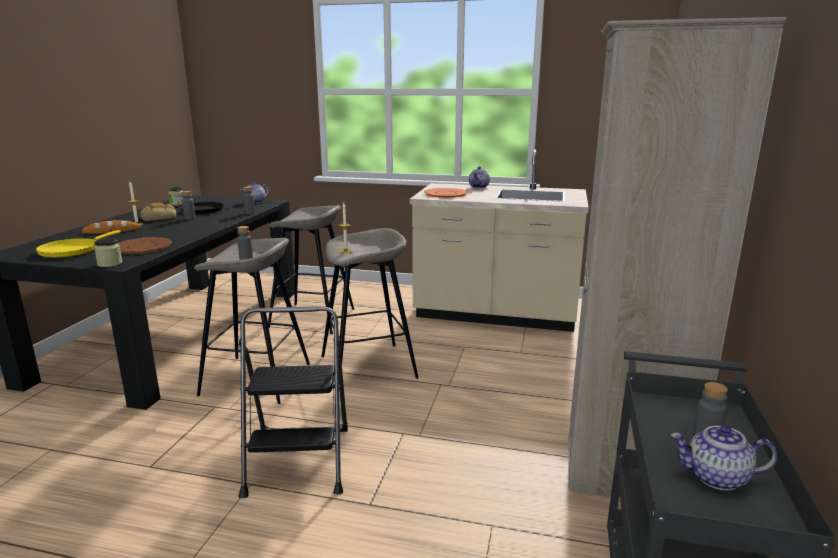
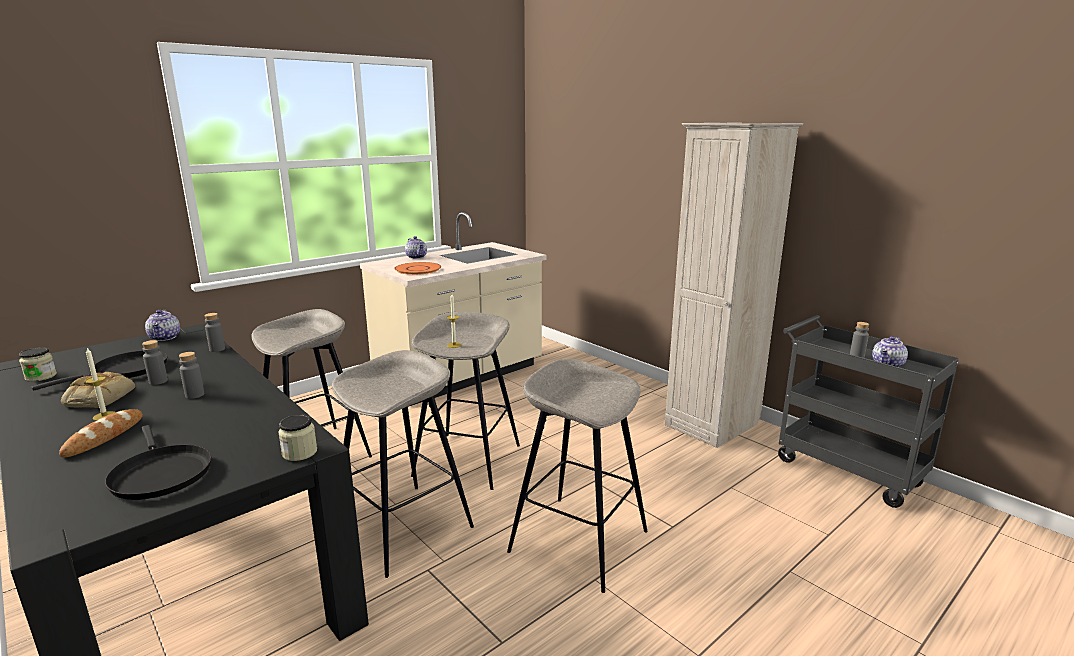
camera: 55 degrees left, 0 degrees up
(72, 250) = (160, 474): yellow frying pan -> black frying pan
(143, 247) = (251, 425): brown plate -> none
(246, 260) = (396, 387): grey bottle -> grey bottle (195, 395)
(300, 457) = (578, 540): black step ladder -> grey stool

